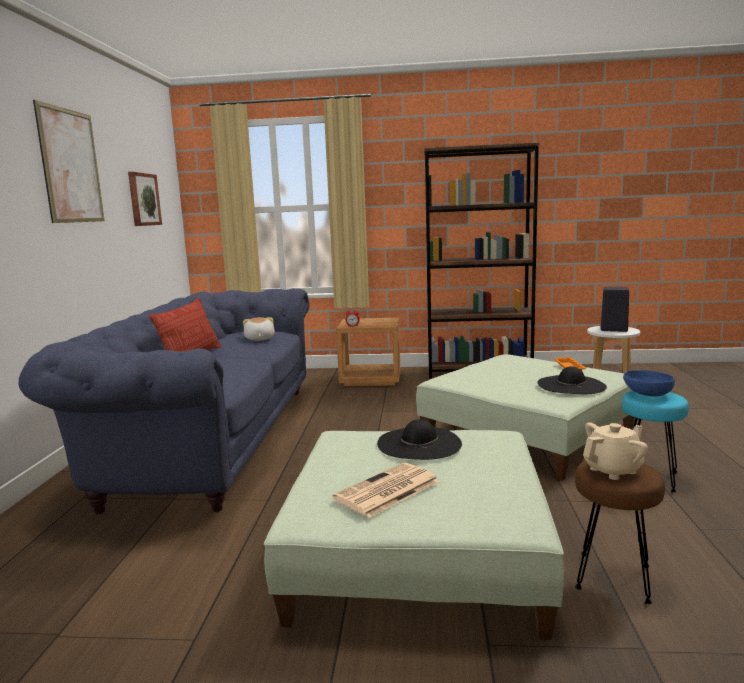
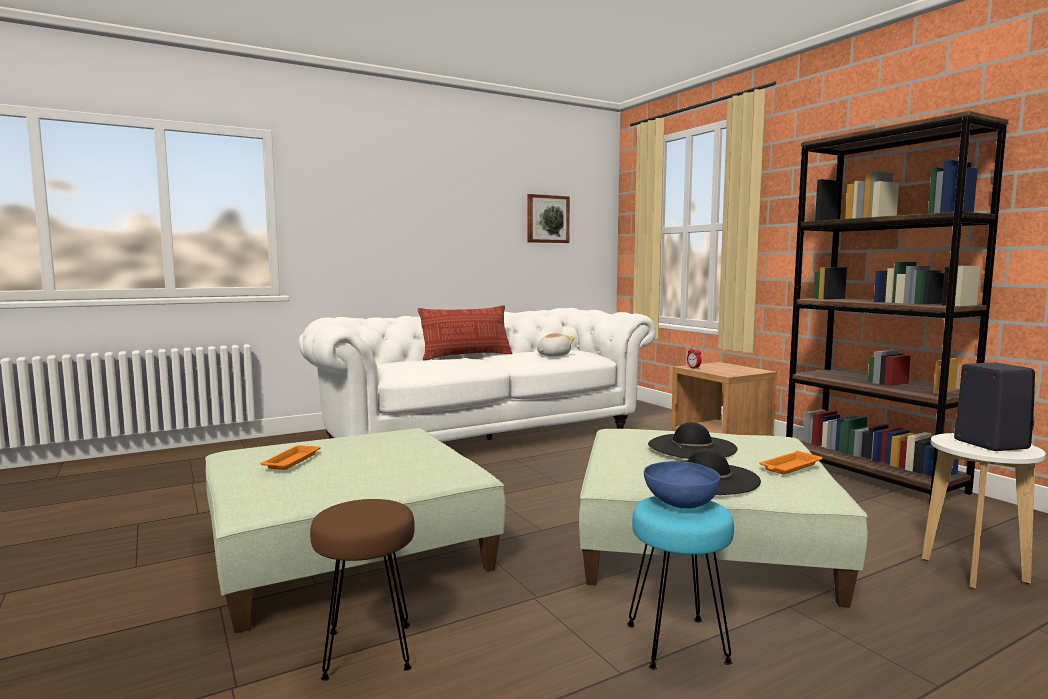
camera: 55 degrees right, 5 degrees down
(71, 166) = (446, 190): picture -> none
(206, 439) = (479, 434): blue sofa -> white sofa
(387, 491) = (293, 460): newspaper -> orange tray
(419, 443) = (410, 452): black hat -> black hat (692, 447)
(613, 470) = (359, 510): beige teapot -> none

